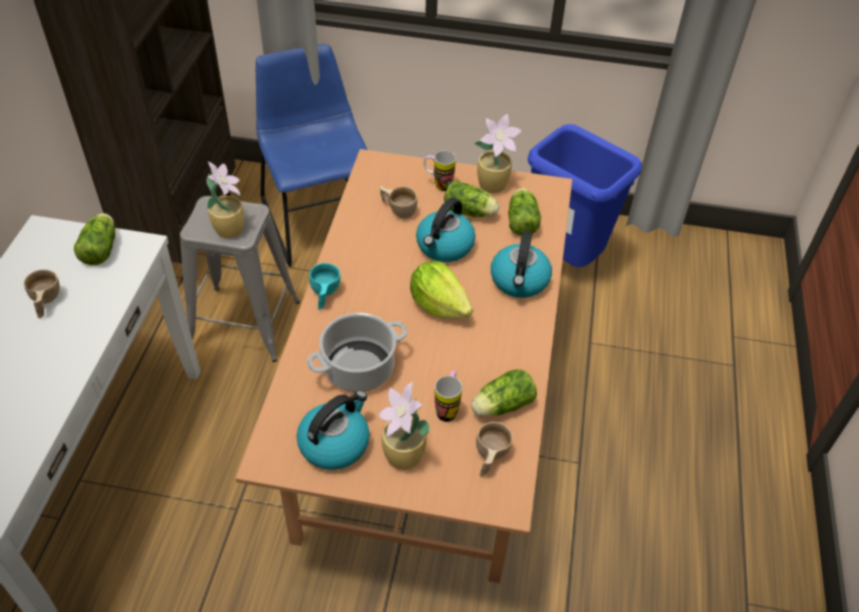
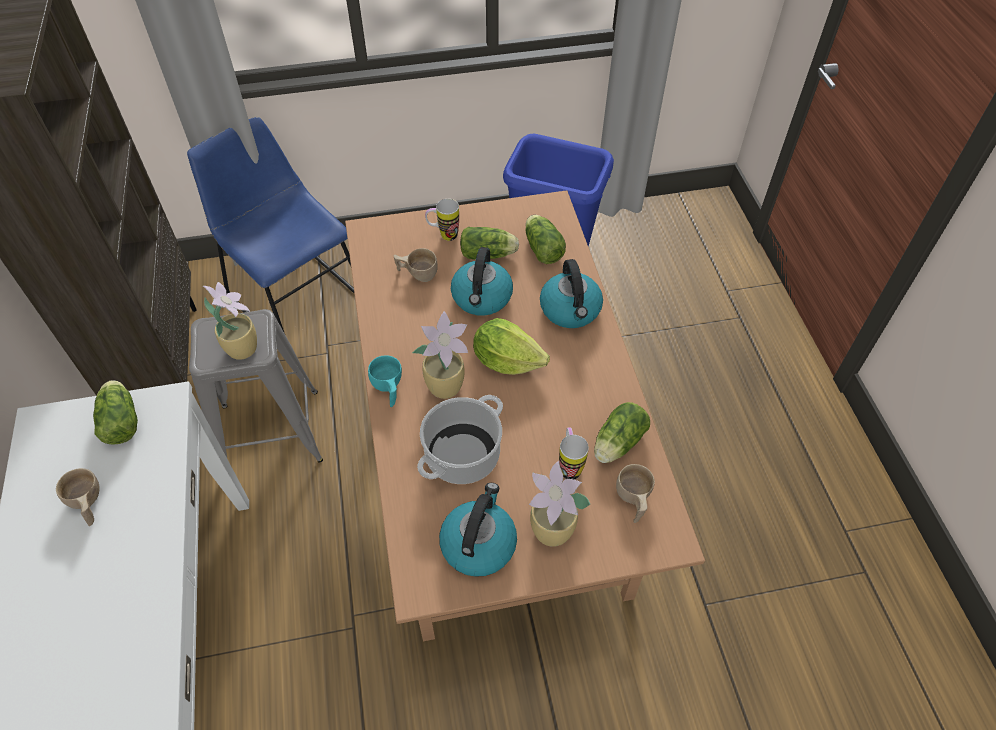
camera: 20 degrees left, 5 degrees up
(494, 185) = (497, 219): potted plant -> potted plant (447, 386)

